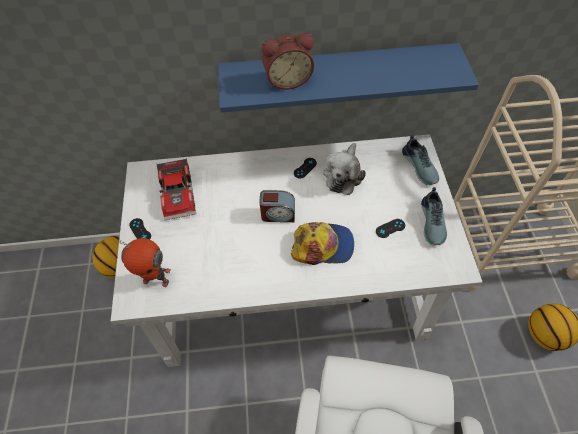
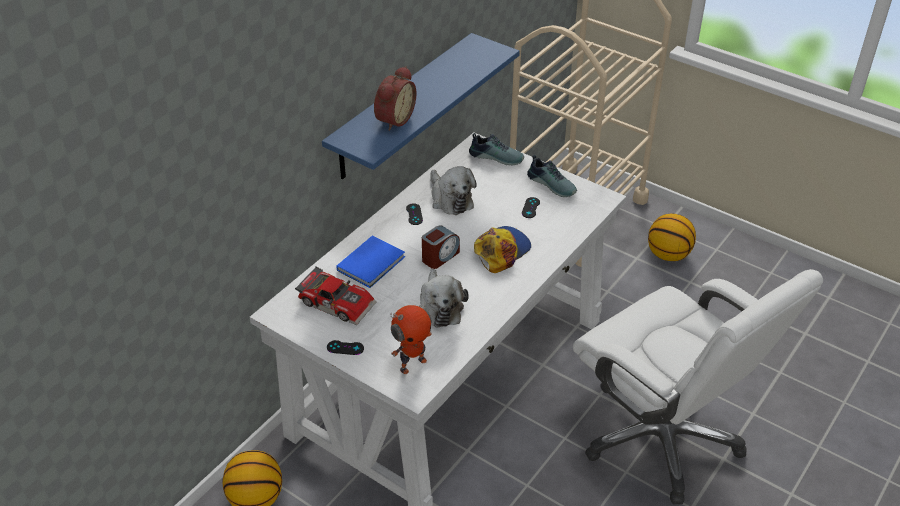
camera: 50 degrees left, 15 degrees down
(227, 253) = (439, 306): none -> plush toy
(233, 183) = (373, 263): none -> blue book

